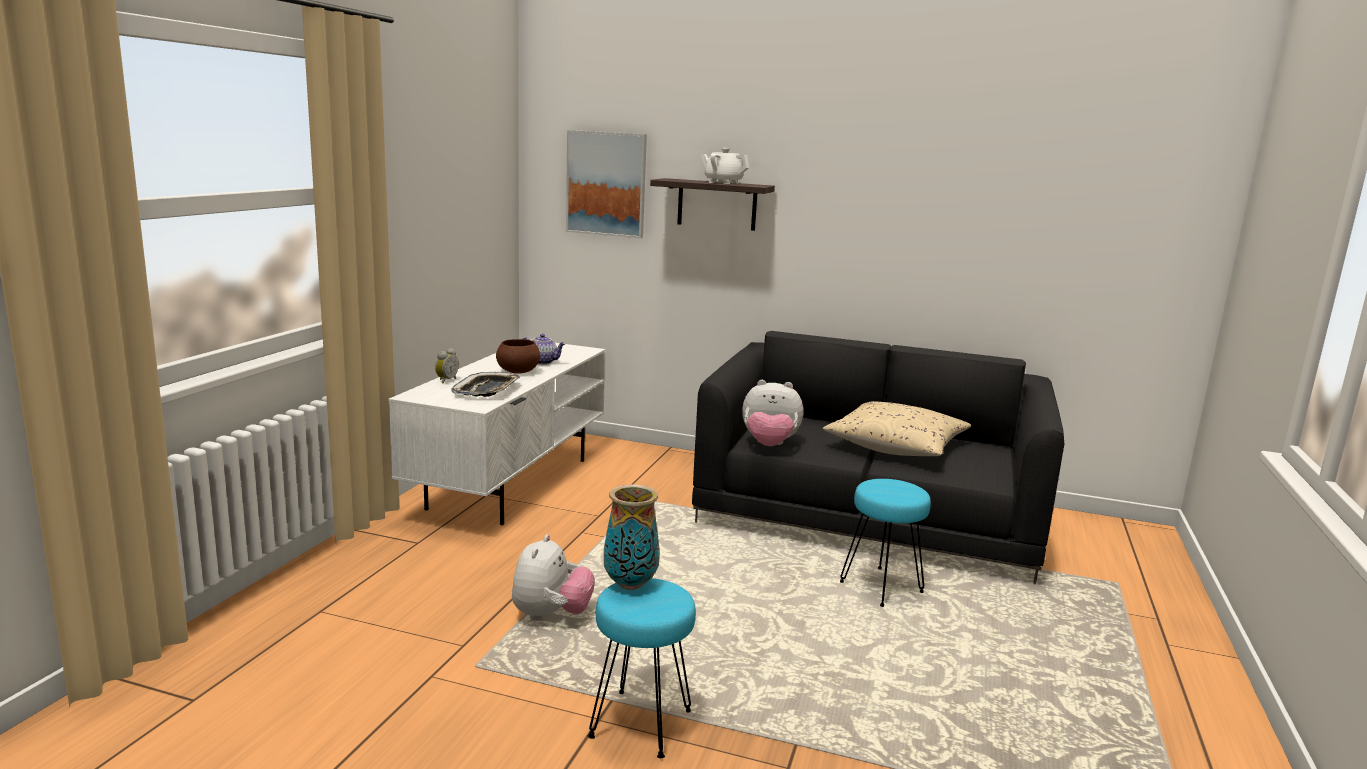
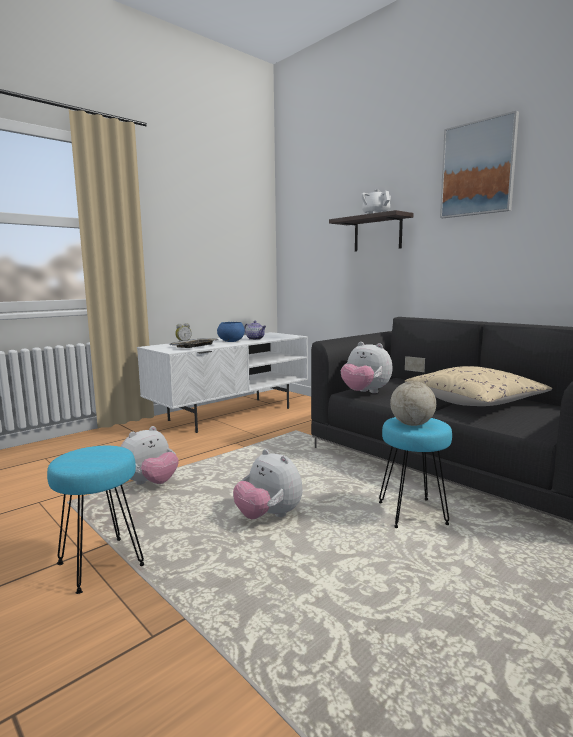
camera: 30 degrees right, 5 degrees down
(518, 372) = (231, 341): brown bowl -> blue bowl
(606, 184) = (316, 231): picture -> picture (478, 169)
(631, 584) = (99, 447): vase -> none
(748, 624) = (268, 516): none -> plush toy
(892, 492) = (411, 424): none -> globe

